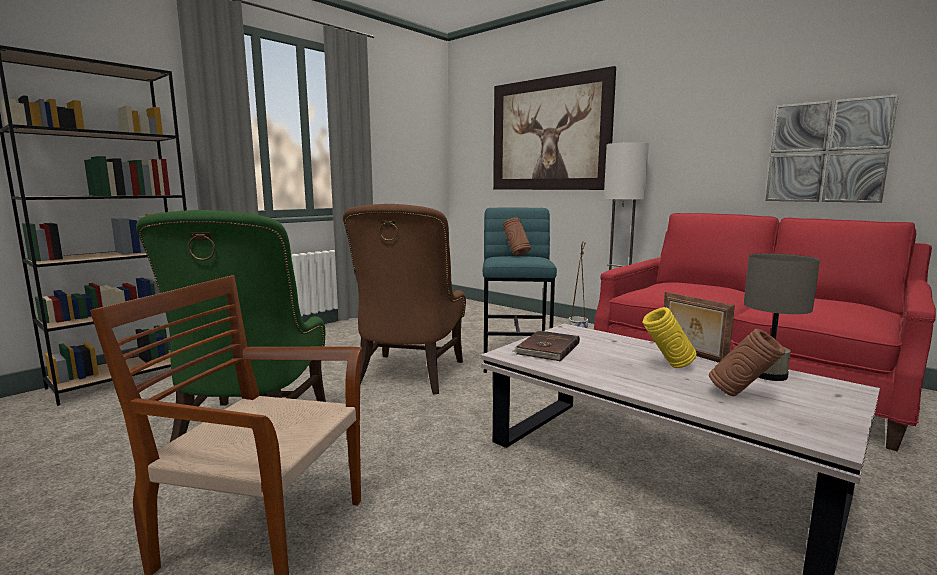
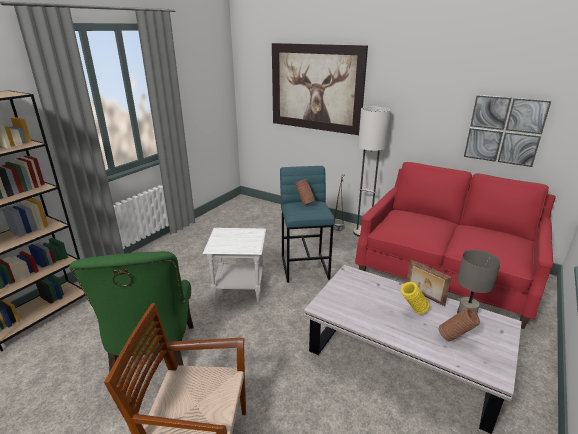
camera: 10 degrees left, 15 degrees up
(409, 374) = (239, 289): brown armchair -> white side table
(547, 348) = (341, 298): brown book -> none

